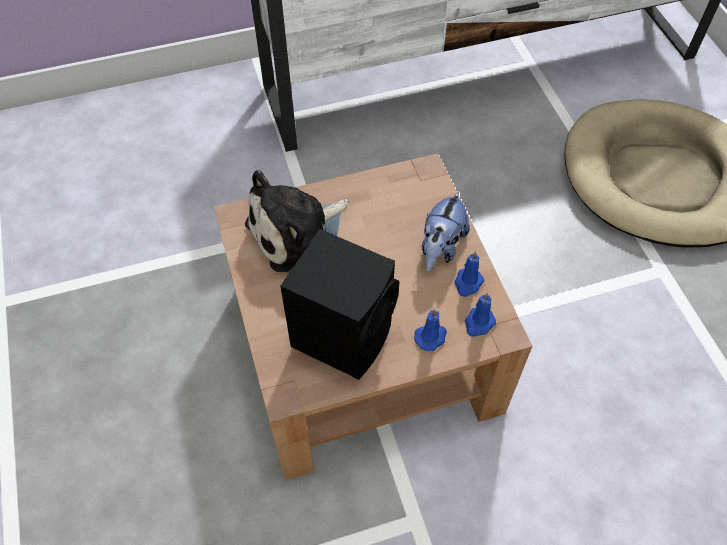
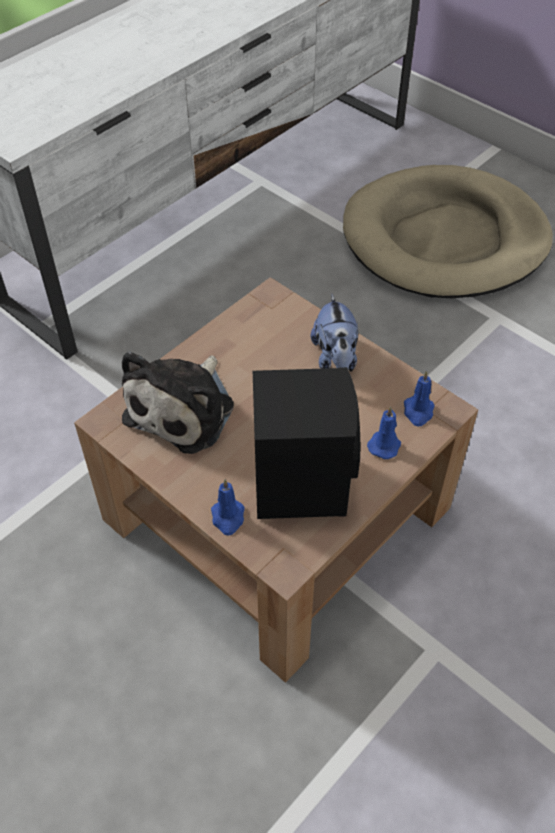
camera: 30 degrees left, 5 degrees down
(468, 283) = (383, 381): blue candle -> blue candle (228, 518)

